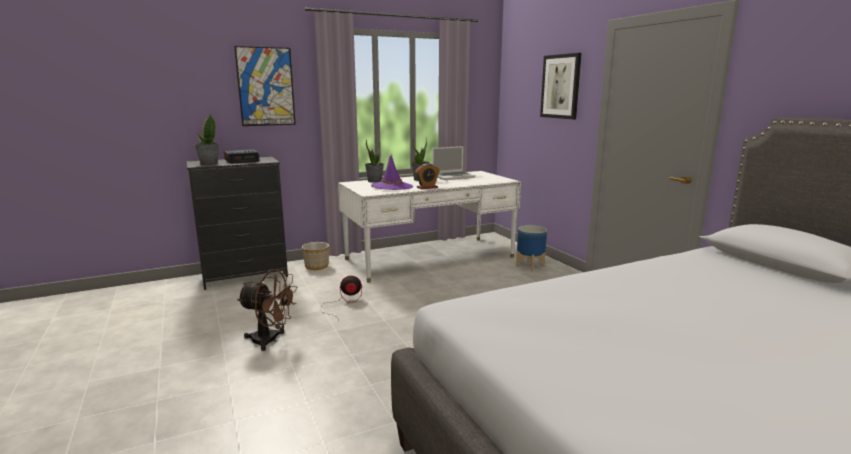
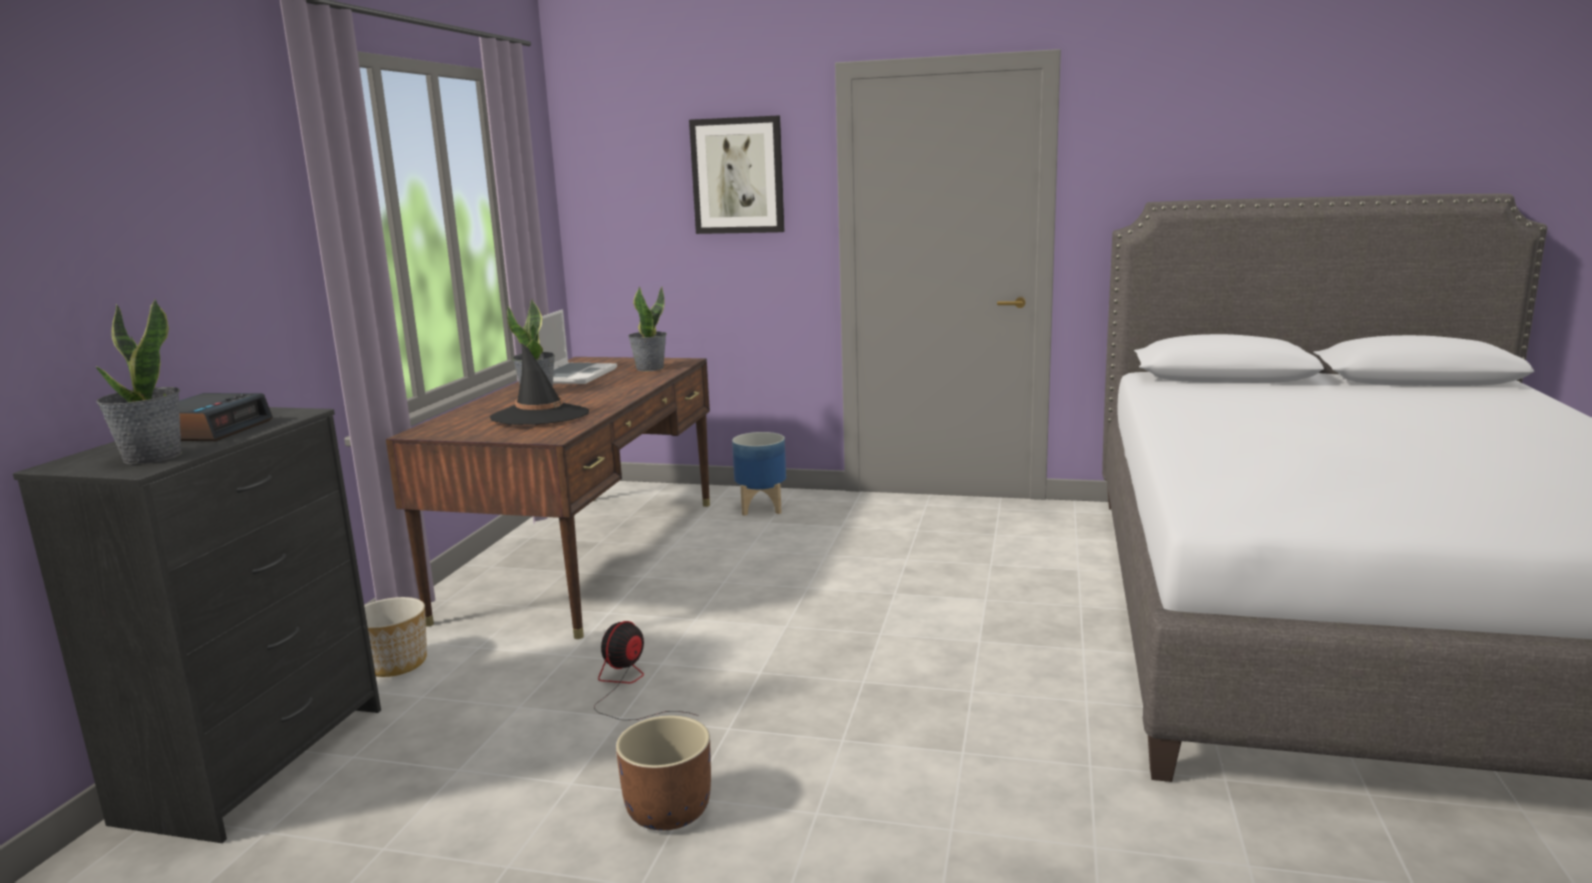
camera: 50 degrees left, 0 degrees up
(266, 87) = (182, 208): picture -> none
(270, 340) = (667, 810): brown fan -> brown planter
(374, 181) = (460, 417): potted plant -> potted plant (649, 368)
(392, 186) = (540, 416): purple hat -> black hat
(427, 187) = (611, 401): alarm clock -> none
(430, 258) = (586, 557): white desk -> brown desk

